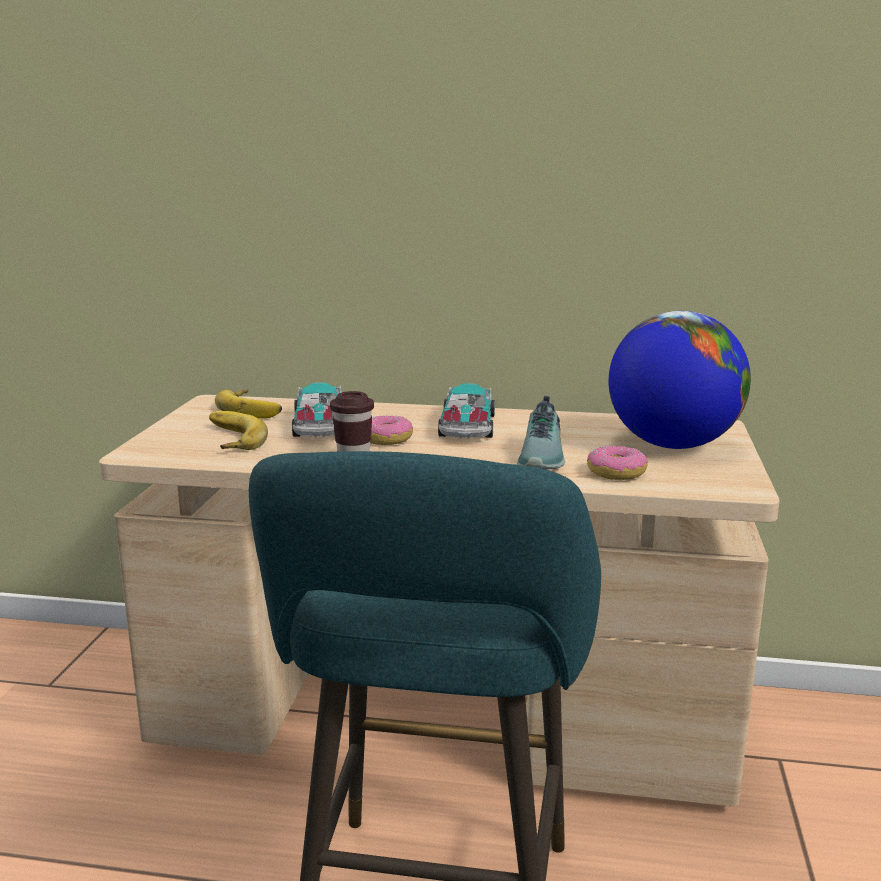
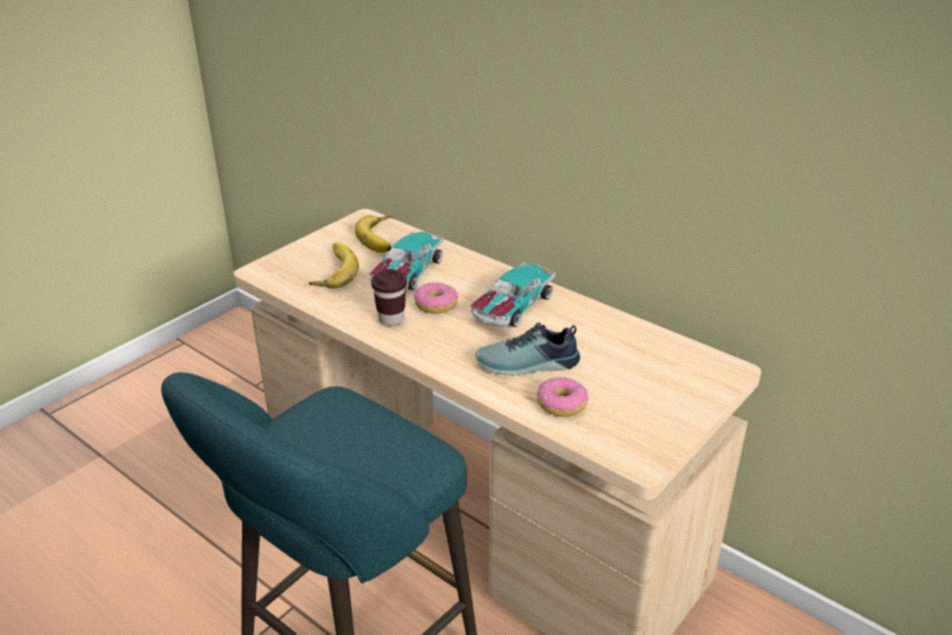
camera: 30 degrees right, 15 degrees up
(544, 457) = (528, 365): shoe -> shoe turned 45 degrees clockwise
(672, 445) = (653, 384): globe -> none

